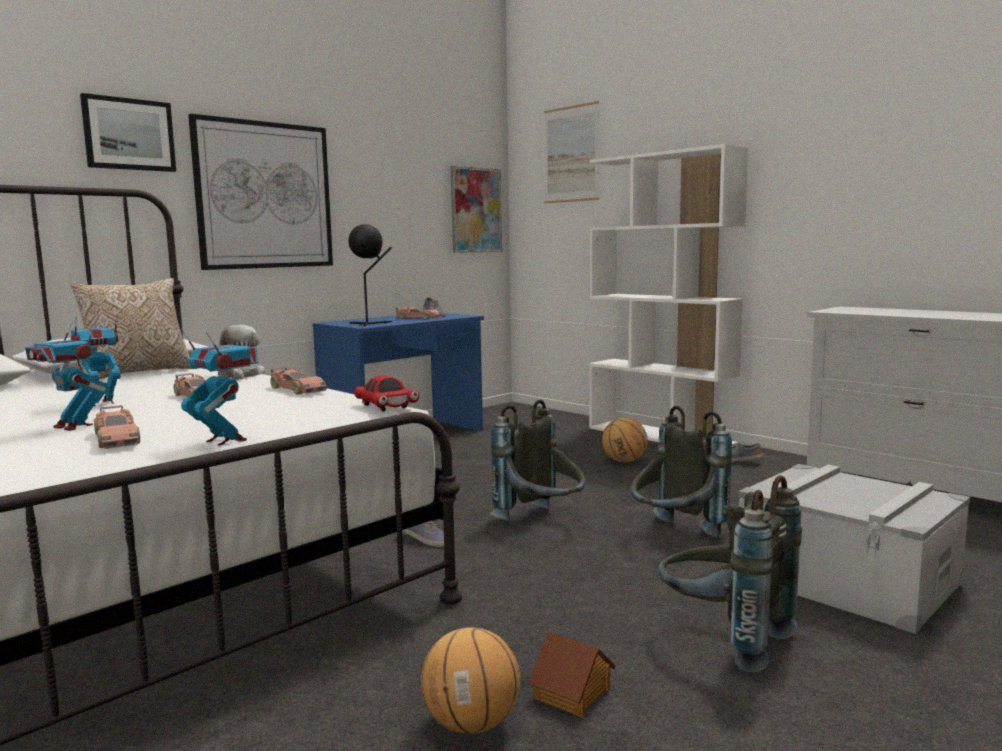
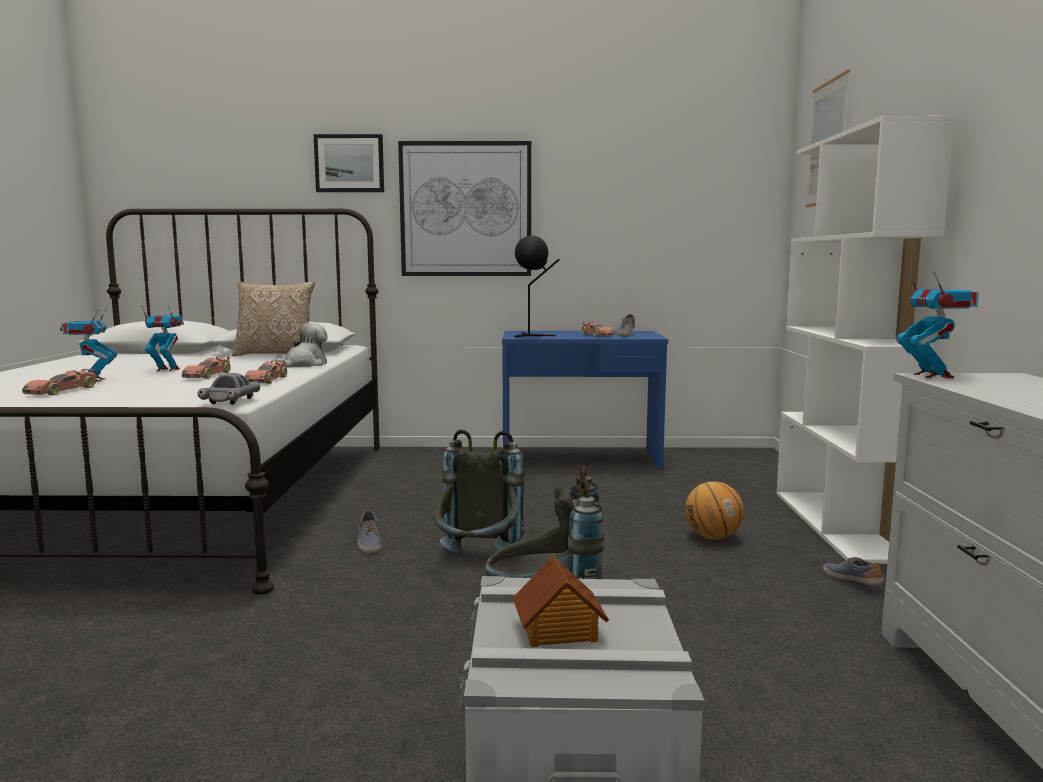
camera: 45 degrees right, 0 degrees up
(226, 440) = (77, 402): toy robot -> toy robot (932, 375)
(385, 407) = (231, 401): red toy car -> grey toy car
(471, 724) = (62, 670): basketball -> none
(476, 210) = (731, 217): picture -> none
(573, 693) = (140, 689): toy house -> toy house (558, 630)
(723, 639) = (315, 721): grey backpack -> none

